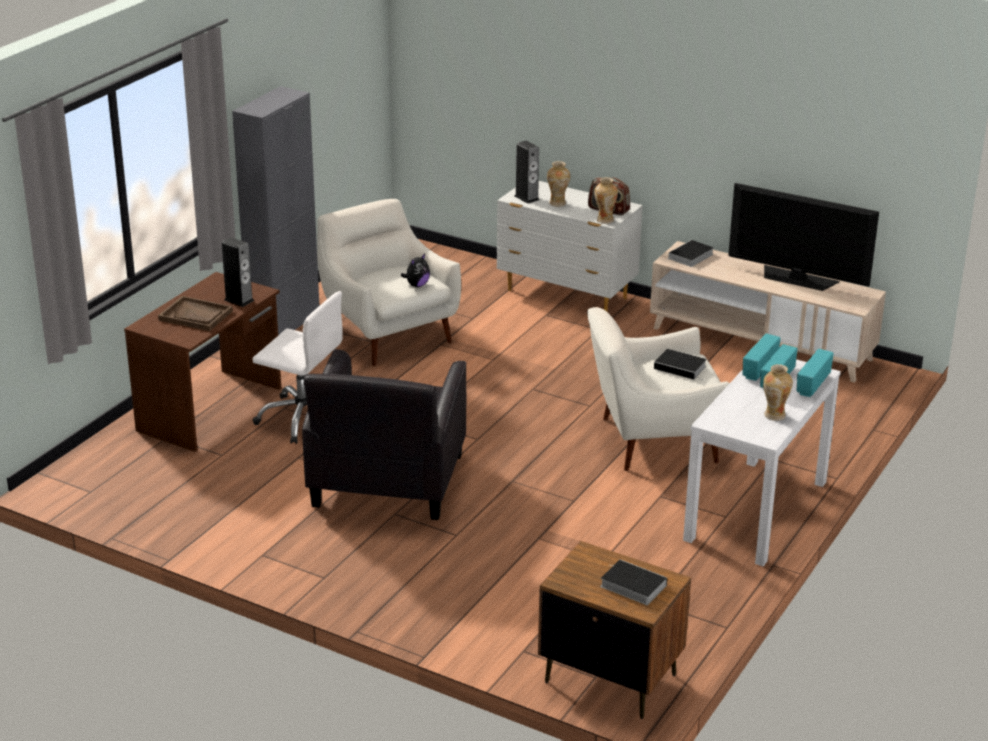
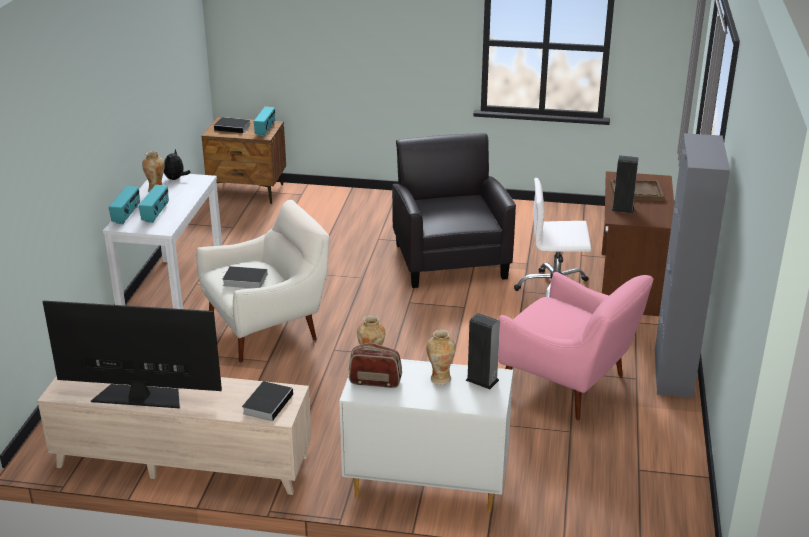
camera: 160 degrees right, 0 degrees up
(388, 334) = (568, 384): white armchair -> pink armchair
(417, 285) = (530, 315): plush toy -> plush toy (176, 179)
(759, 369) = (170, 220): radio -> radio (265, 130)

